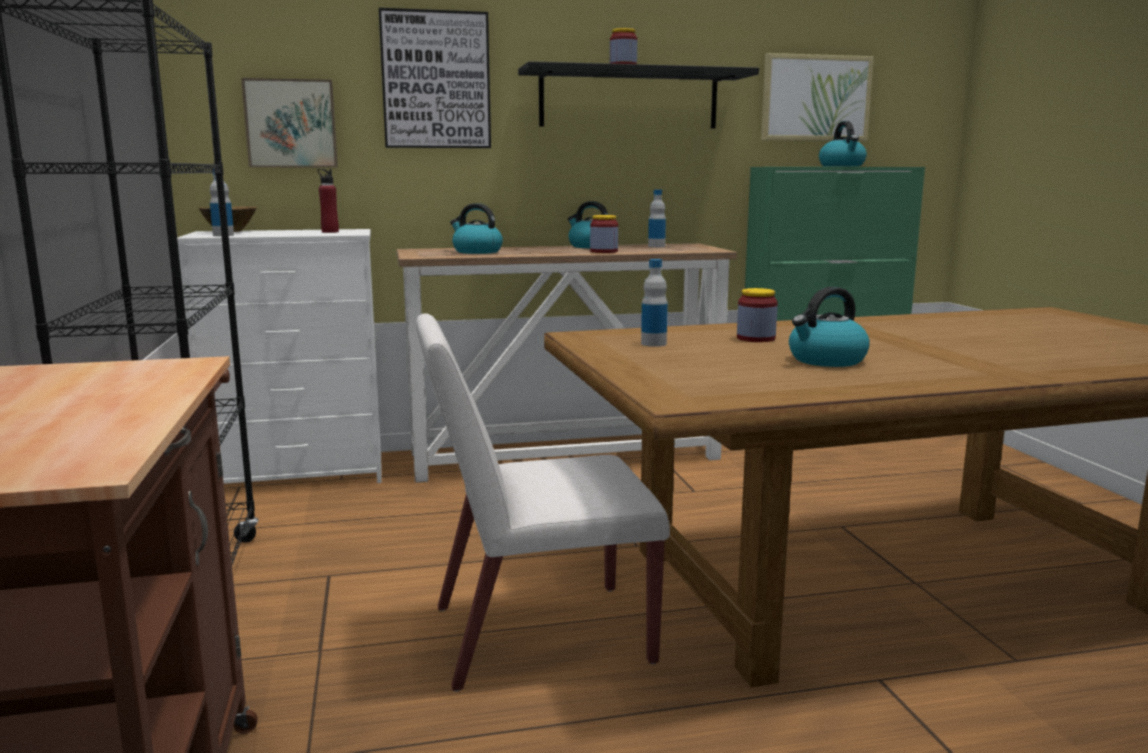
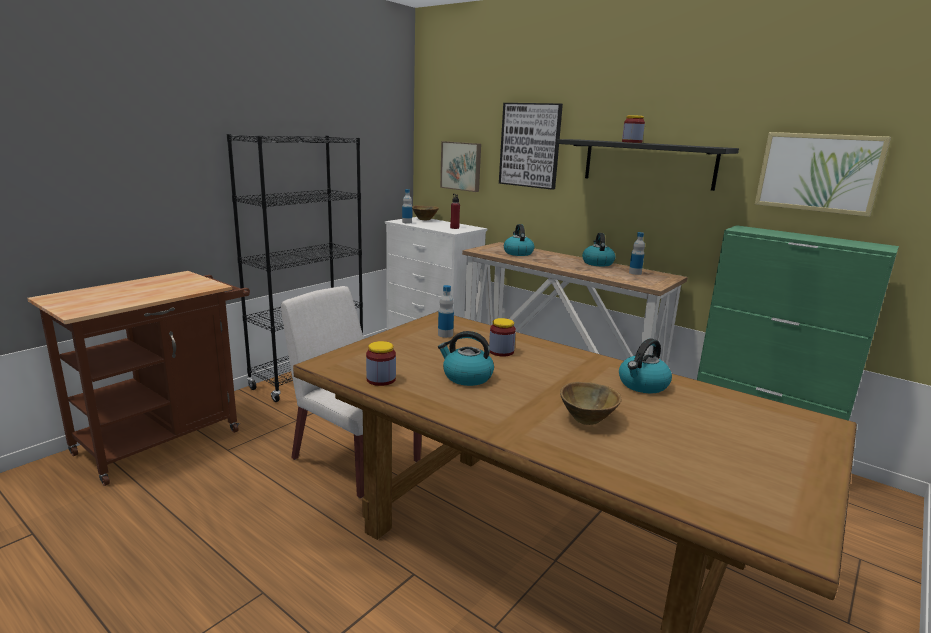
camera: 50 degrees right, 5 degrees up
(604, 251) = (579, 269): jar -> jar (381, 379)
(842, 166) = (810, 238): kettle -> kettle (643, 385)
(997, 350) = (587, 419): none -> brown bowl

